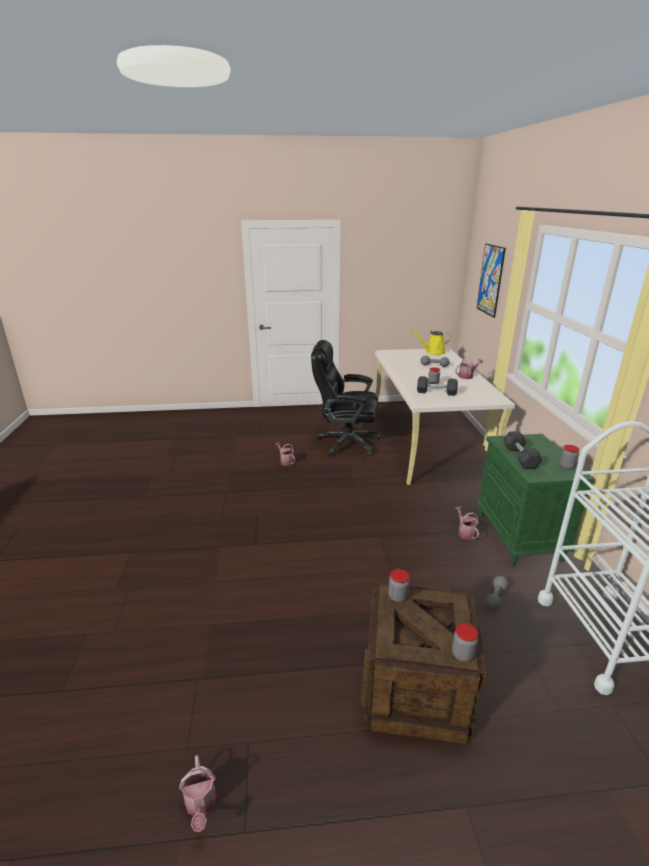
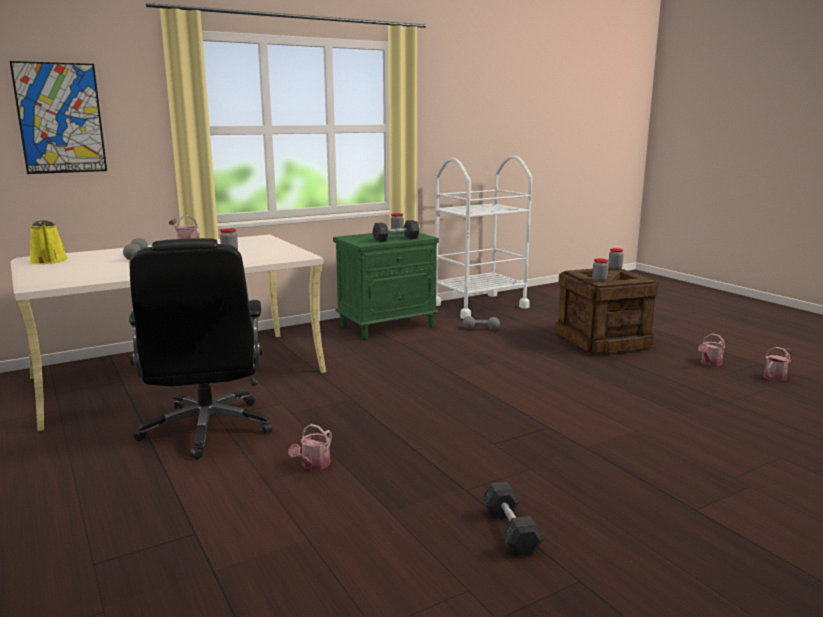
camera: 115 degrees left, 10 degrees down
(436, 392) = (265, 250): grey dumbbell -> grey dumbbell (510, 531)
(465, 532) = (401, 341): watering can -> watering can (710, 363)

